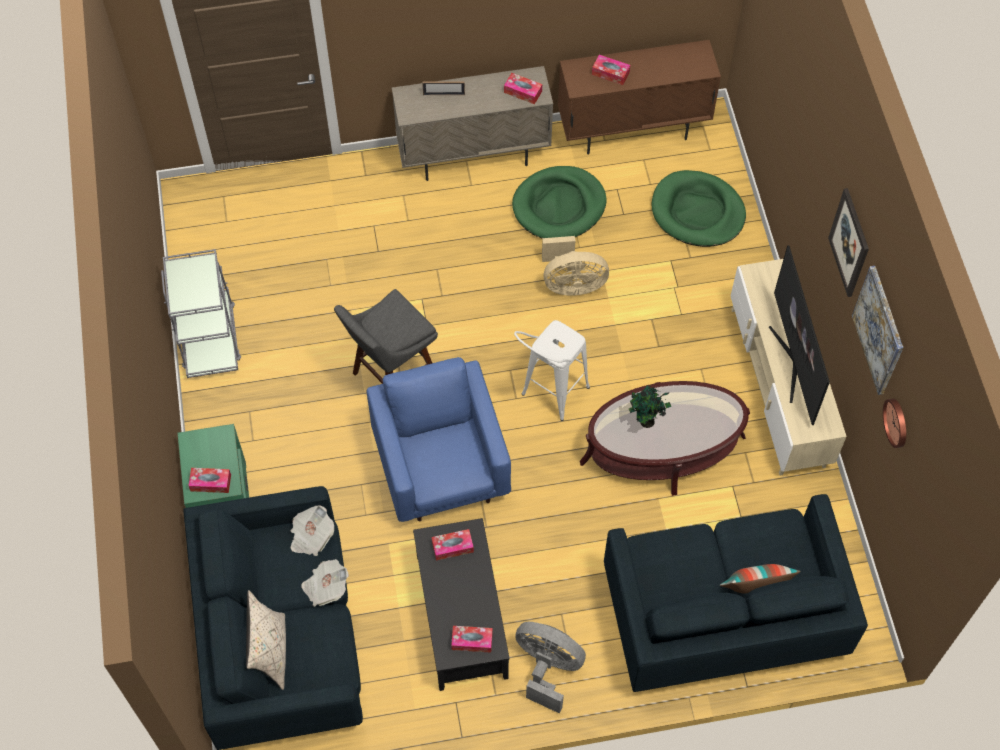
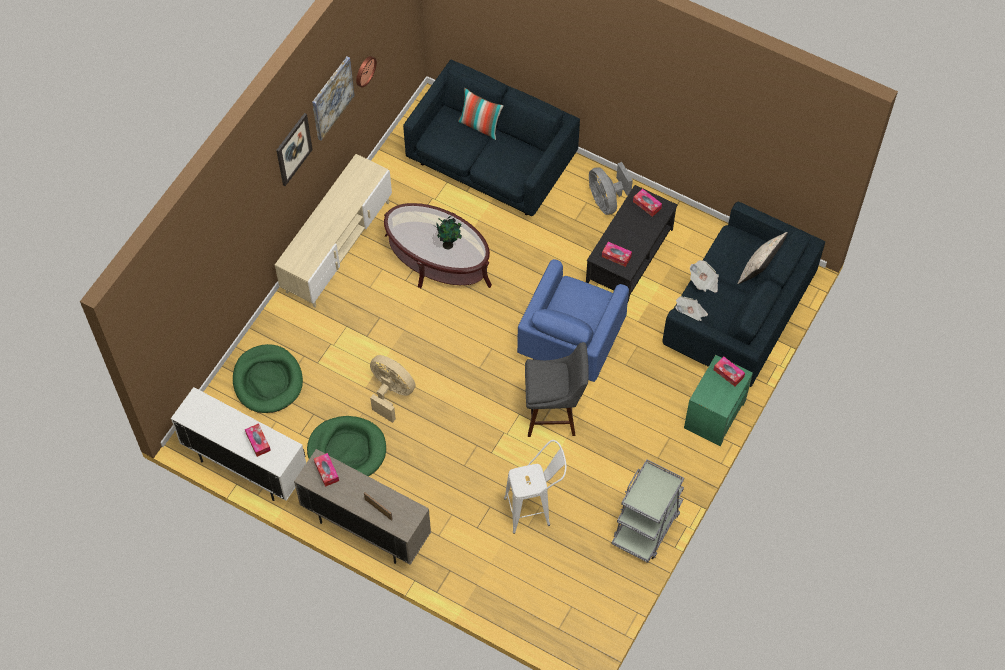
camera: 140 degrees left, 0 degrees up
(549, 398) = (472, 334): white stool -> white stool (535, 510)
(633, 130) = (246, 467): brown cabinet -> white cabinet
(793, 362) = (339, 208): television -> none

